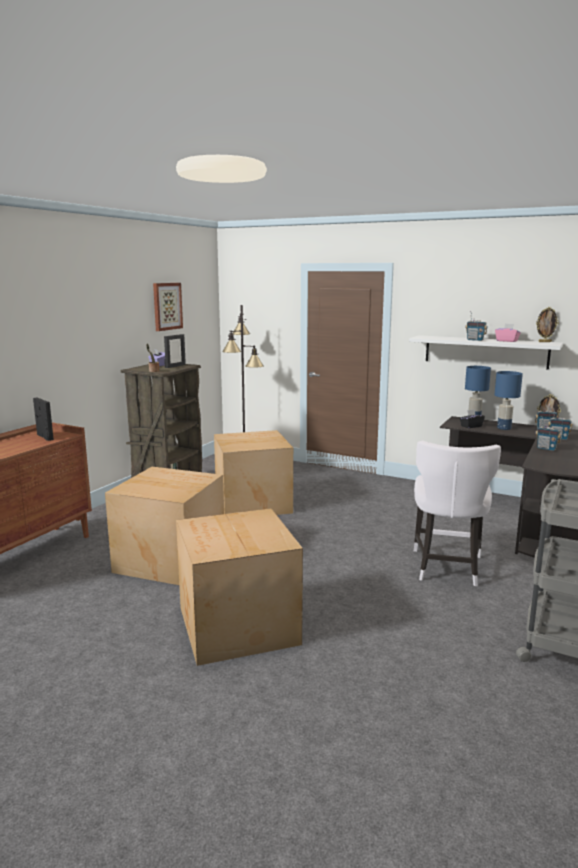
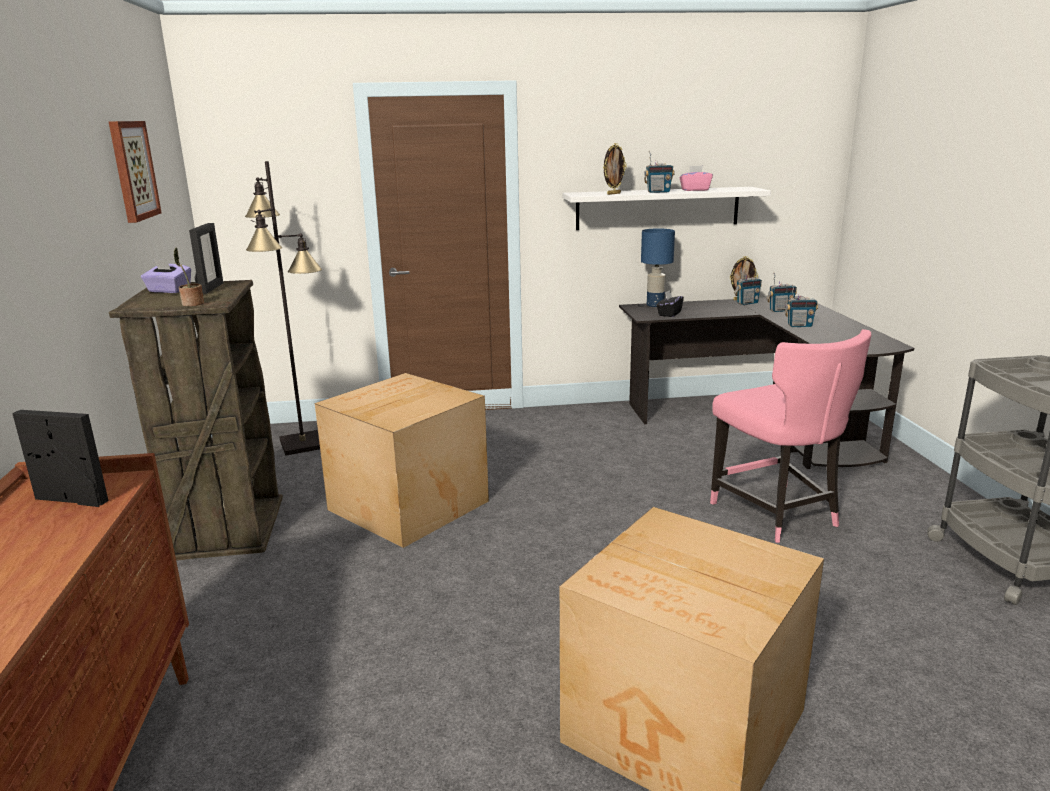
camera: 35 degrees left, 5 degrees up
(170, 559) = (413, 657): cardboard box -> none
(446, 568) = (777, 514): white chair -> pink chair
(504, 428) = (707, 309): blue table lamp -> none
(544, 342) = (734, 187): picture frame -> picture frame (613, 194)

